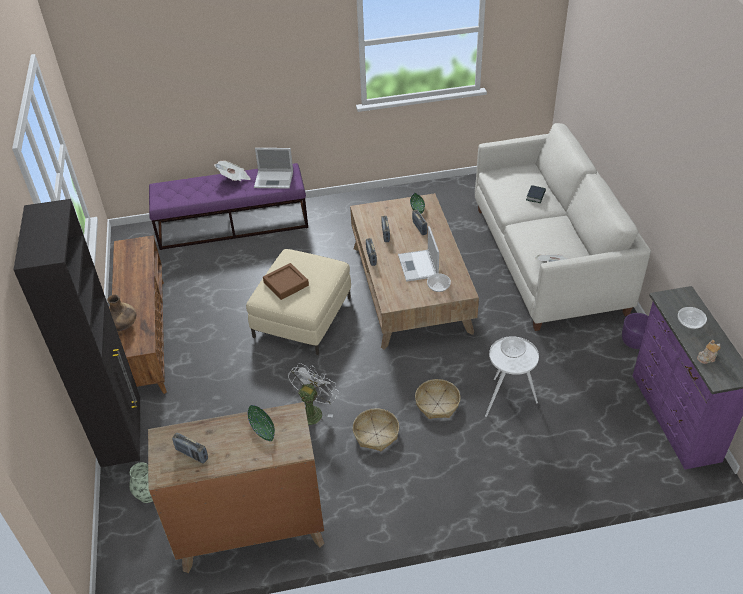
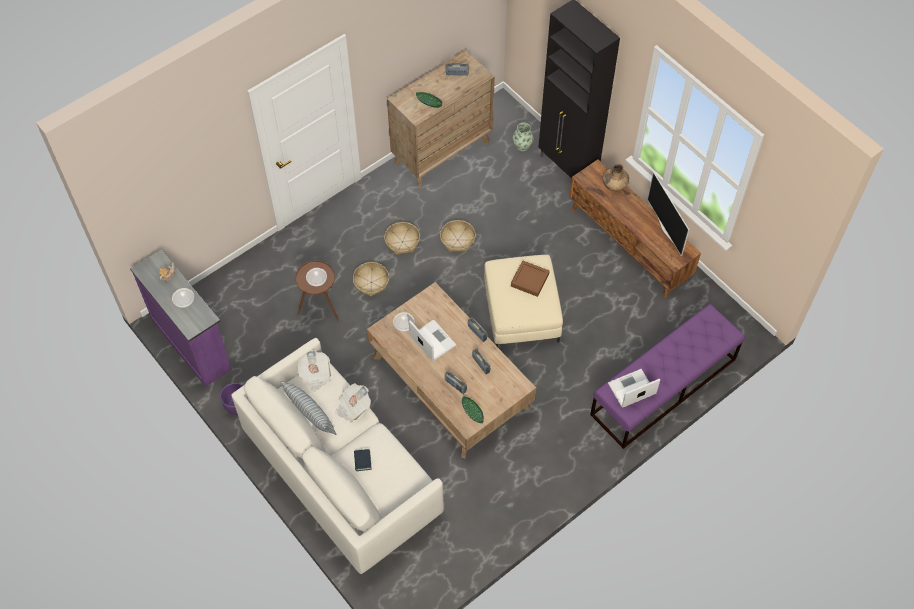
camera: 150 degrees right, 15 degrees up
(121, 269) = (666, 229): none -> television
(234, 178) = (670, 374): newspaper -> newspaper (353, 407)
(312, 411) = (457, 239): white fan -> basket
(508, 400) = (320, 307): white side table -> brown side table
(570, 240) = (310, 414): none -> pillow

